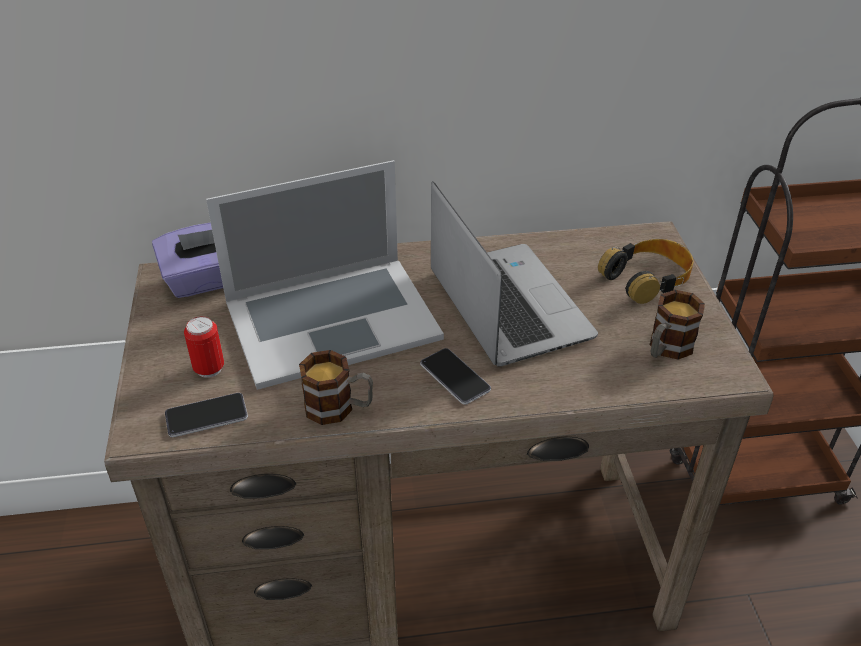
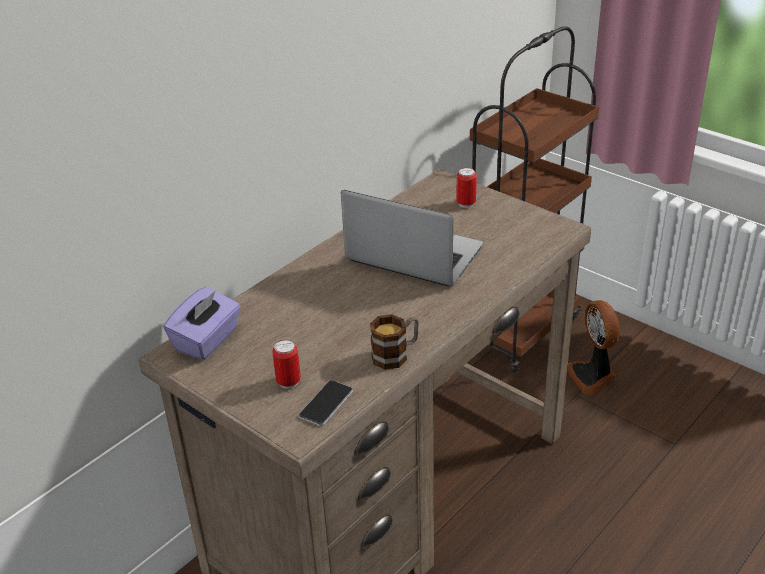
camera: 40 degrees left, 5 degrees down
(331, 319) = (323, 316): laptop -> none
(455, 377) = (435, 304): phone -> none
(647, 278) = (466, 203): headphones -> can
(666, 349) = (520, 232): mug -> none
(793, 586) = (592, 375): none -> fan

